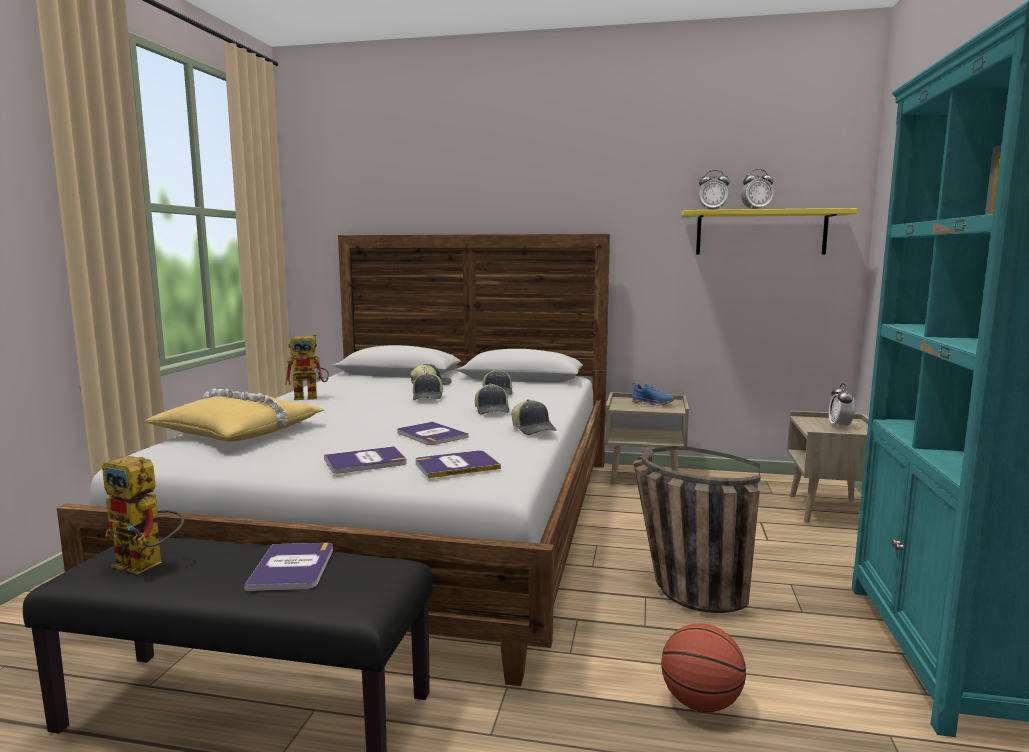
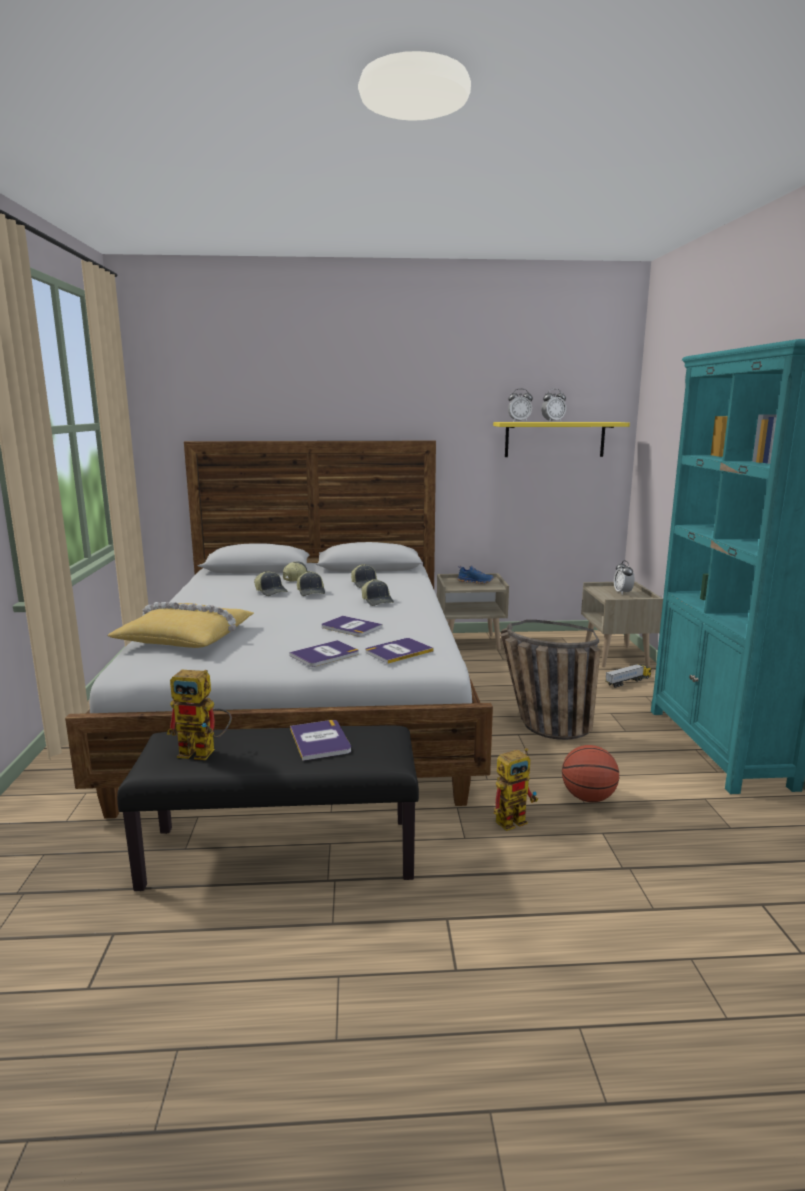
camera: 15 degrees left, 5 degrees up
(311, 397) = (207, 599): toy robot -> toy robot (515, 818)
(533, 429) = (425, 616): cap -> cap (271, 592)
(834, 544) = (628, 682): none -> toy truck

